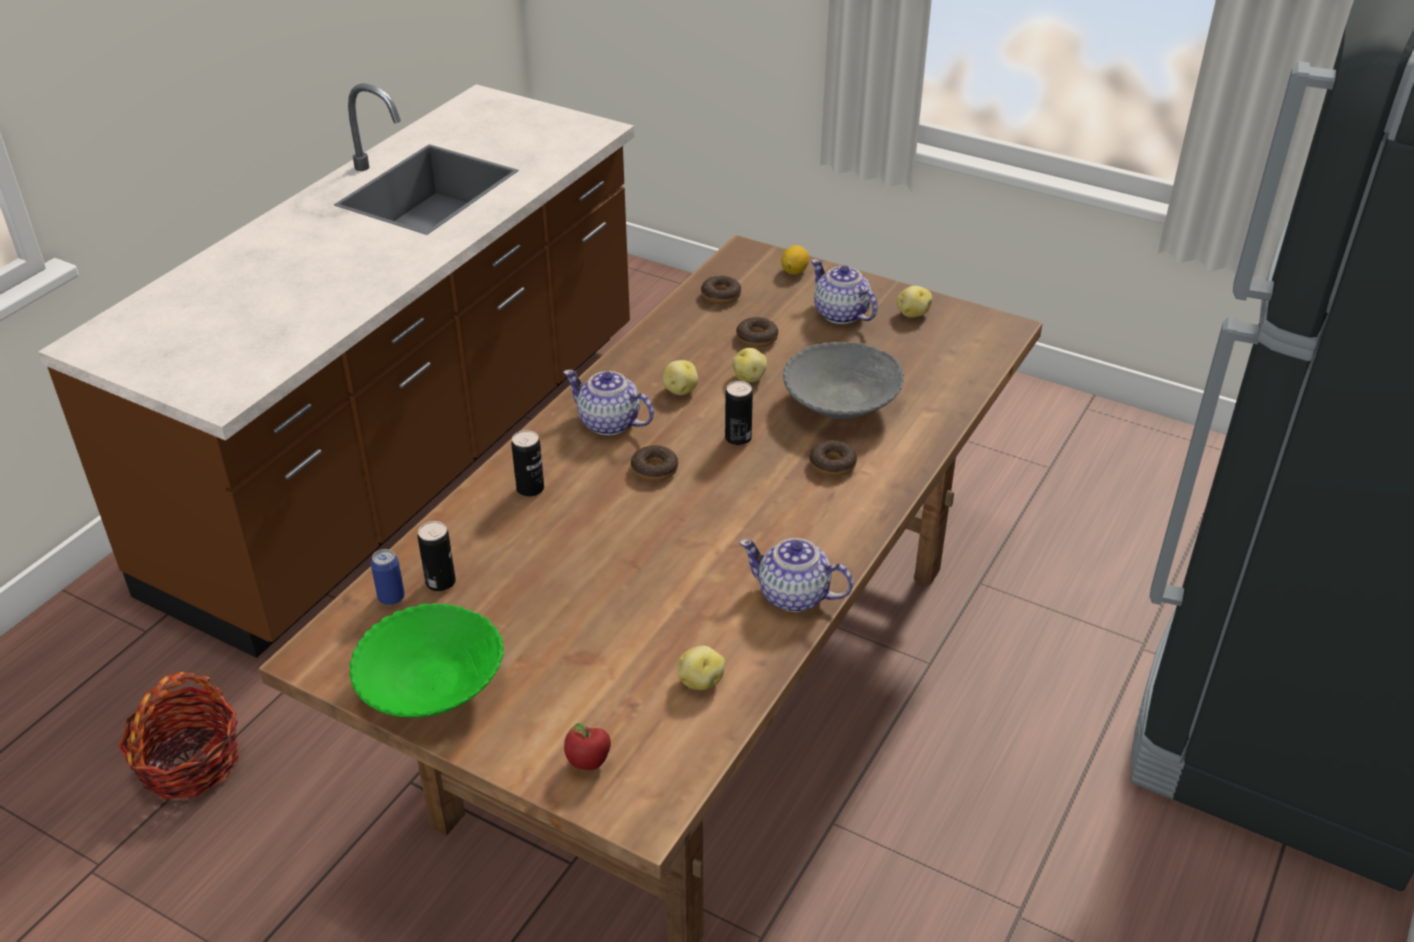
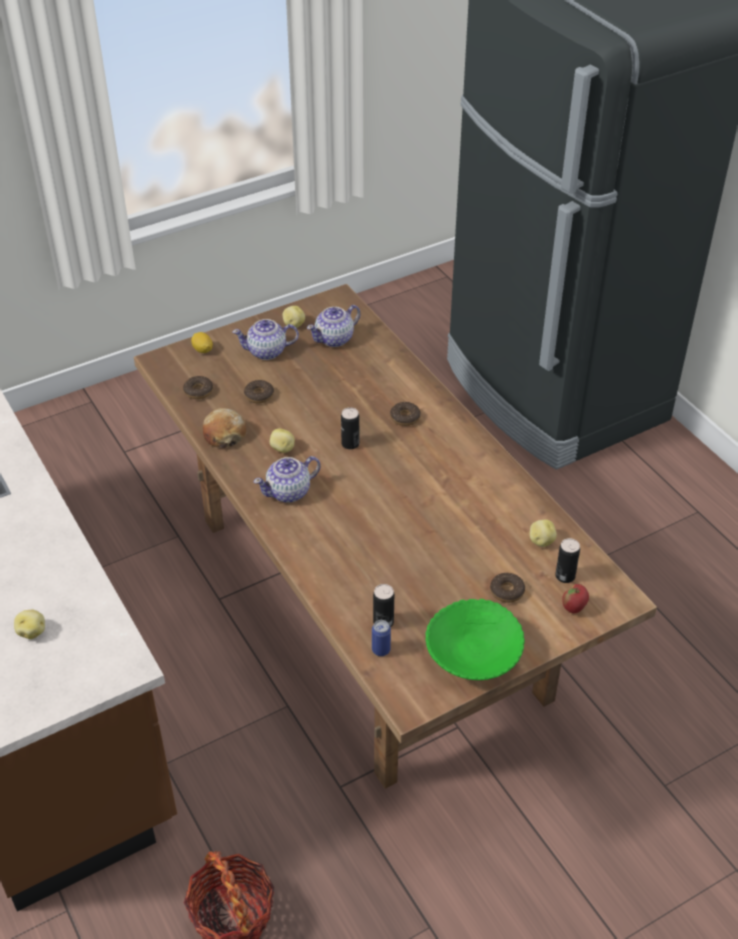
camera: 60 degrees left, 5 degrees up
(530, 489) = (325, 551): can -> can (565, 576)
(654, 469) = (351, 490): donut -> donut (507, 591)
(666, 340) = (224, 434): none -> bread
(750, 377) = (296, 415): potato -> potato (32, 631)
(794, 596) = (501, 478): teapot -> teapot (335, 339)
(841, 404) = (354, 390): grey bowl -> none

